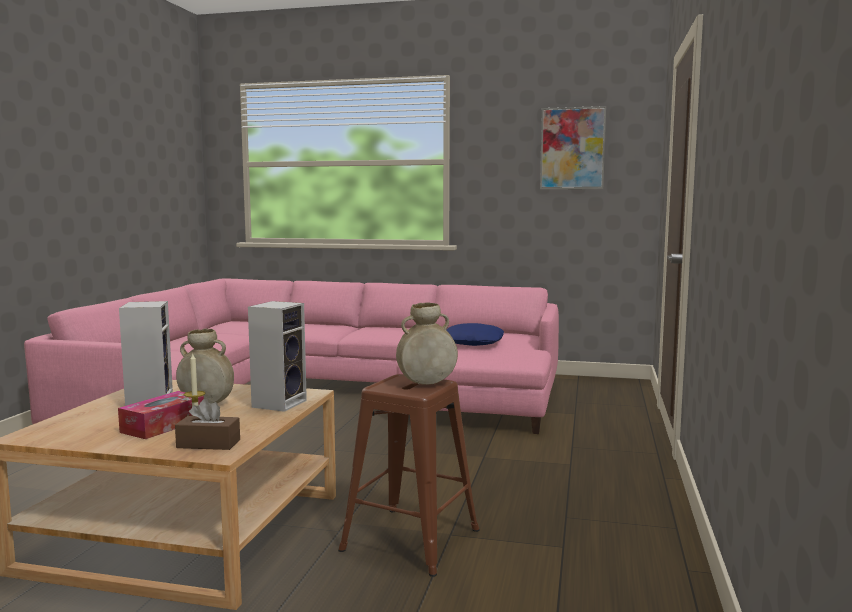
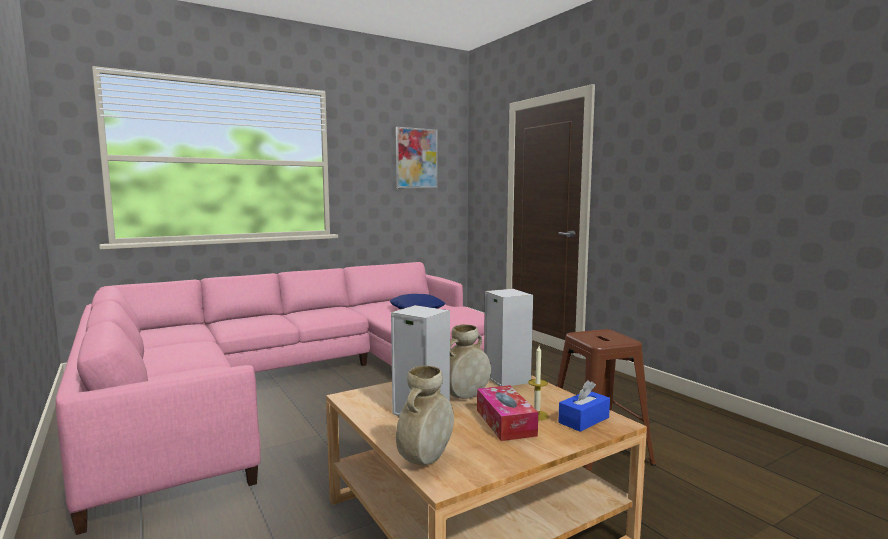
camera: 45 degrees left, 0 degrees up
(208, 444) = (584, 420): brown tissue box -> blue tissue box
(426, 383) = (607, 334): beige vase -> beige vase (425, 460)

